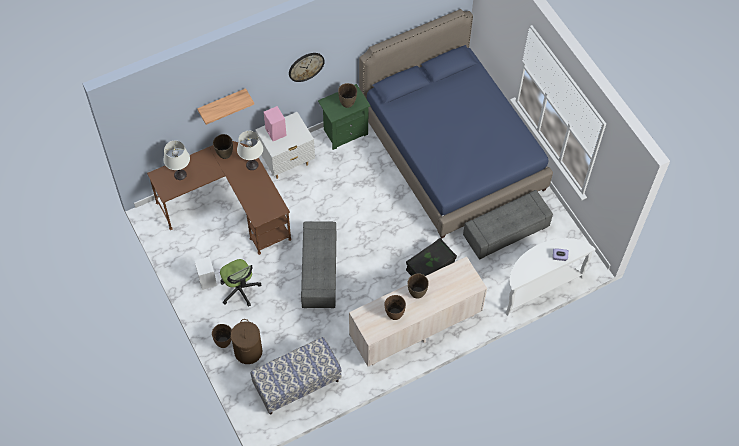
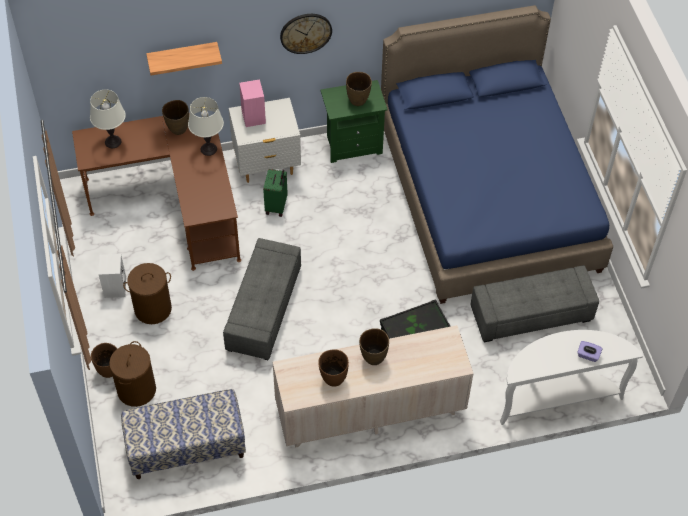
camera: 15 degrees right, 5 degrees down
(239, 290) = (152, 309): office chair -> brown laundry basket
(304, 192) = (277, 206): none -> green suitcase

